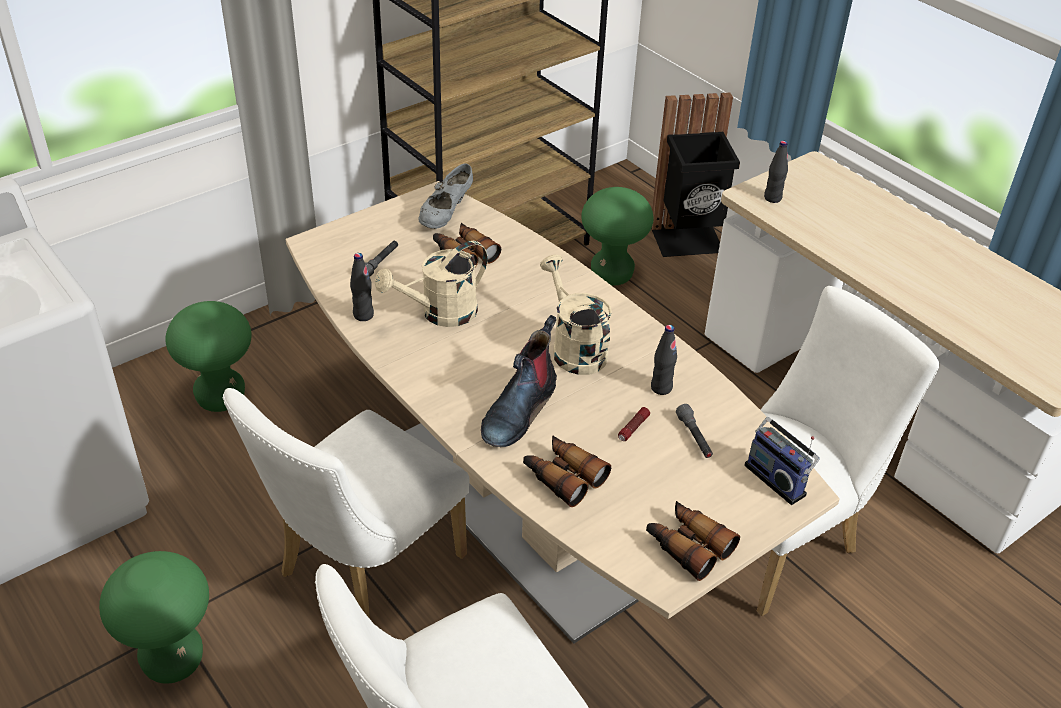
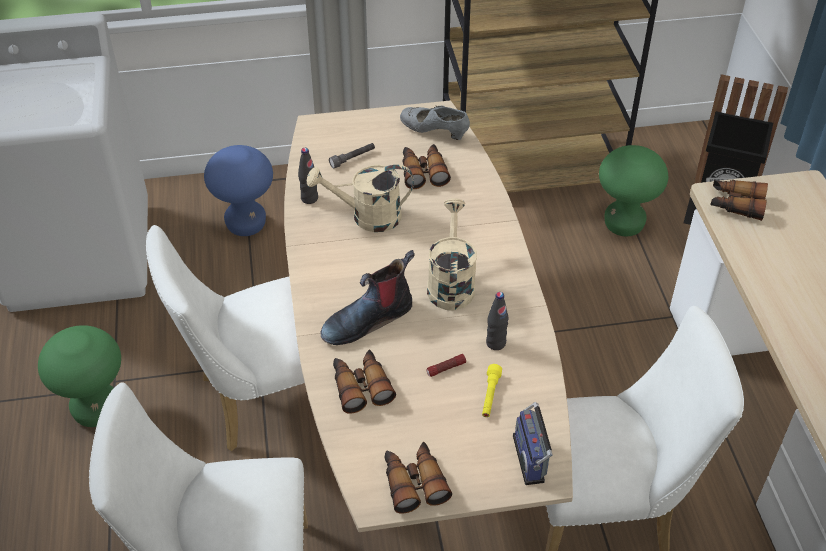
camera: 30 degrees right, 5 degrees up
(221, 398) = (246, 225): green stool -> blue stool
(446, 214) = (434, 132): grey shoe -> grey shoe turned 60 degrees clockwise
(694, 437) = (490, 396): grey flashlight -> yellow flashlight
(772, 198) = (736, 204): black bottle -> binoculars

